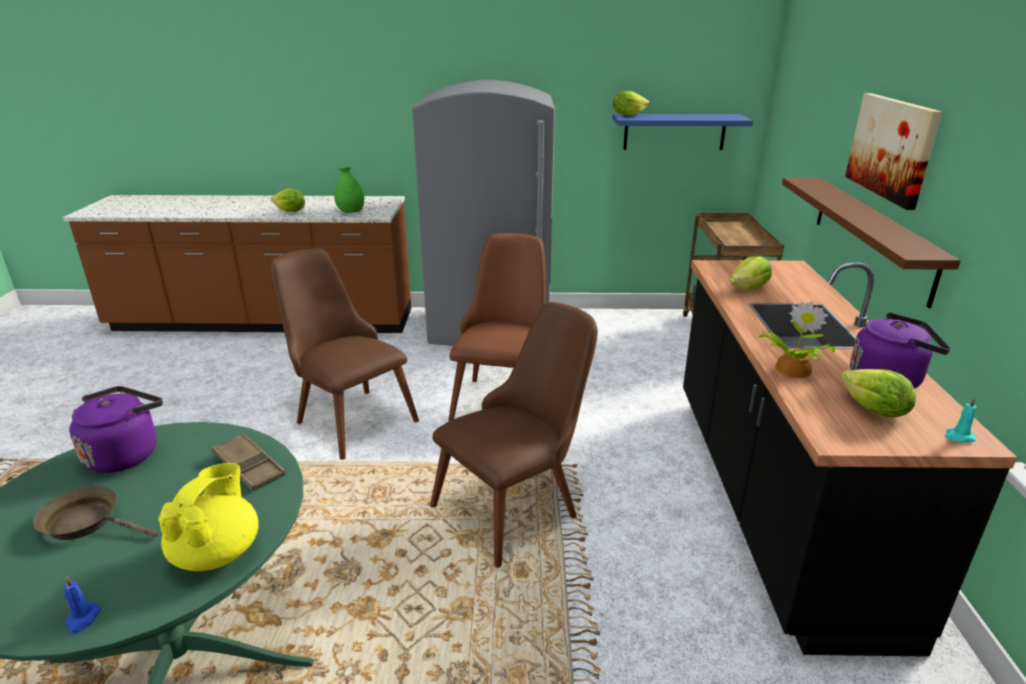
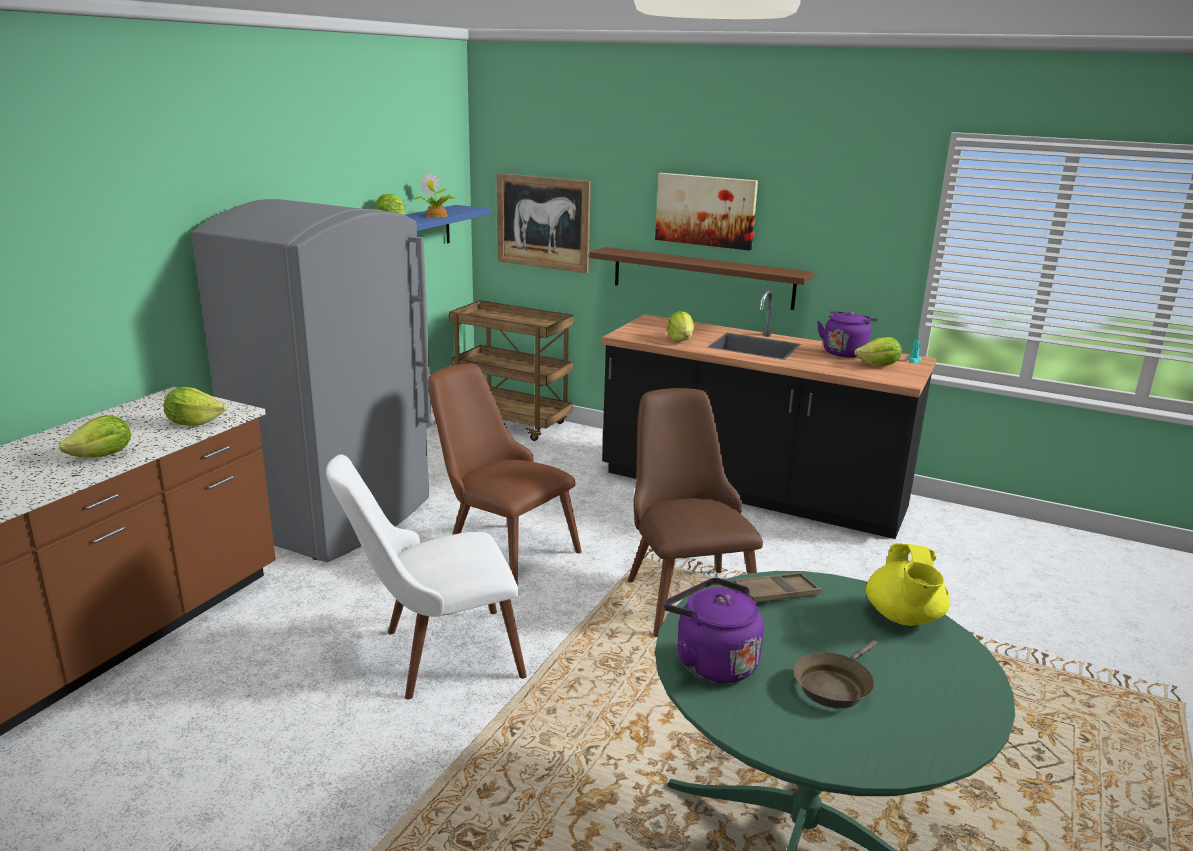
camera: 65 degrees left, 5 degrees down
(82, 619) = (975, 684): blue candle -> none
(218, 552) = (904, 618): yellow teapot -> yellow teapot turned 120 degrees counterclockwise
(347, 416) = (433, 657): brown chair -> white chair
(351, 213) = (194, 423): green vase -> lettuce
(791, 369) = (817, 366): potted plant -> potted plant (436, 216)
(795, 142) = (543, 222): none -> picture

